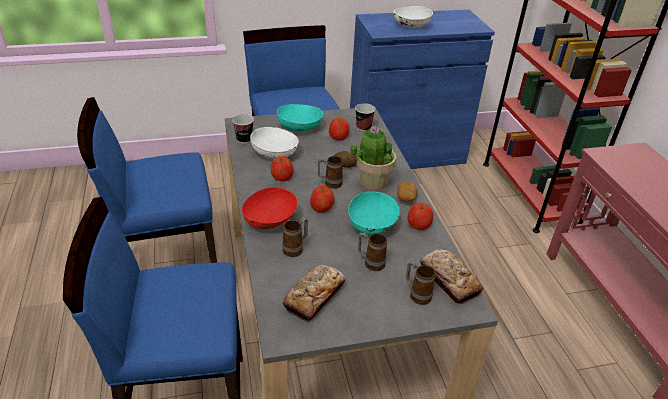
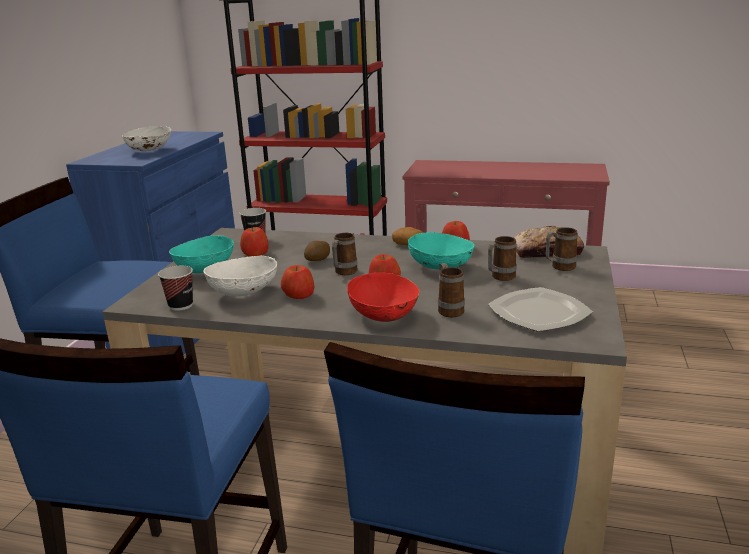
camera: 60 degrees left, 15 degrees down
(314, 296) = (538, 313): bread -> plate
(373, 181) = (364, 253): potted plant -> none

